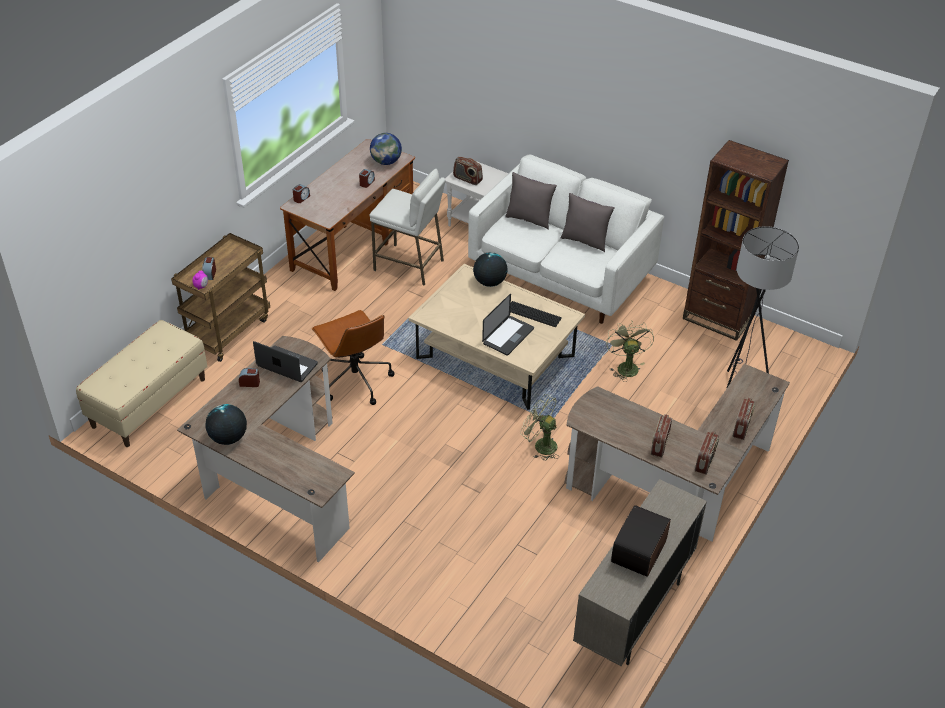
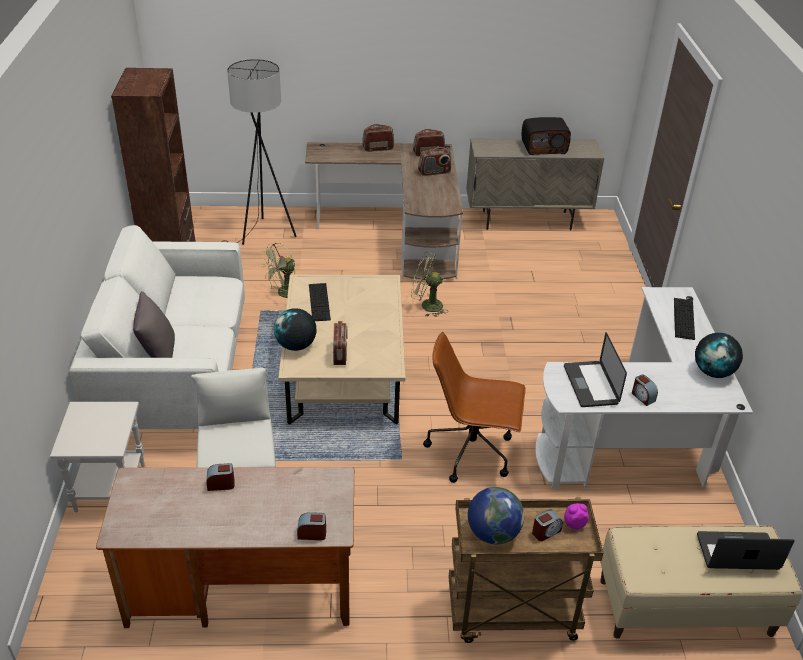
camera: 125 degrees left, 5 degrees down
(277, 477) = (639, 437): brown desk -> white desk
(293, 467) = (684, 318): none -> keyboard
(355, 381) = (472, 451): brown office chair -> brown office chair turned 105 degrees counterclockwise
(386, 162) = (152, 491): globe -> globe (493, 533)
(467, 179) = (108, 432): radio -> radio (340, 354)
(508, 336) = (367, 304): laptop -> laptop (737, 552)
(540, 445) = (426, 305): green fan -> green fan turned 105 degrees clockwise
(585, 241) = (172, 305): grey pillow -> none

